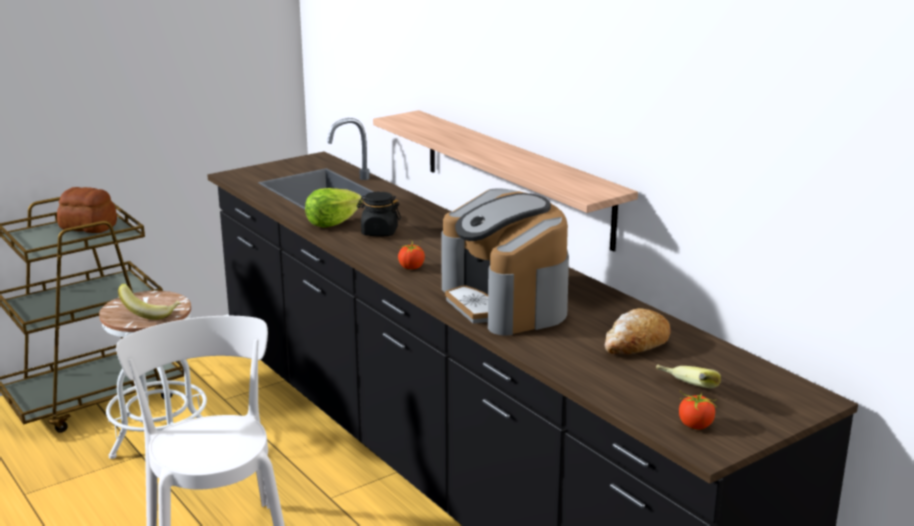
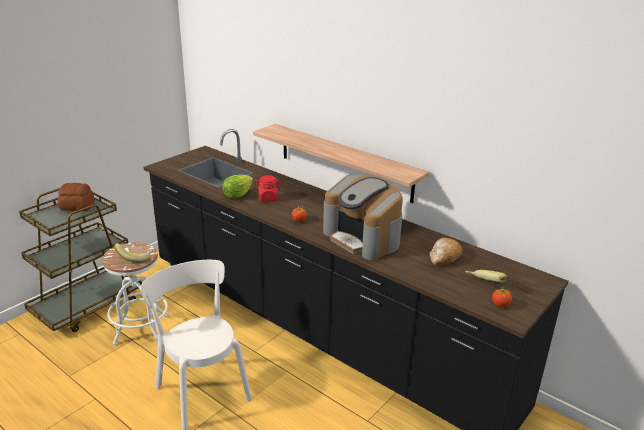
camera: 15 degrees left, 5 degrees up
(379, 232) = (268, 198): black jar -> red jar

